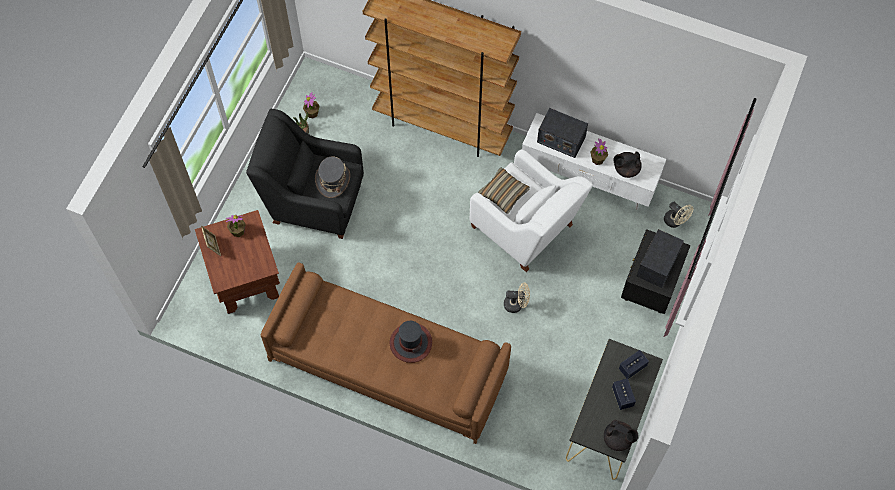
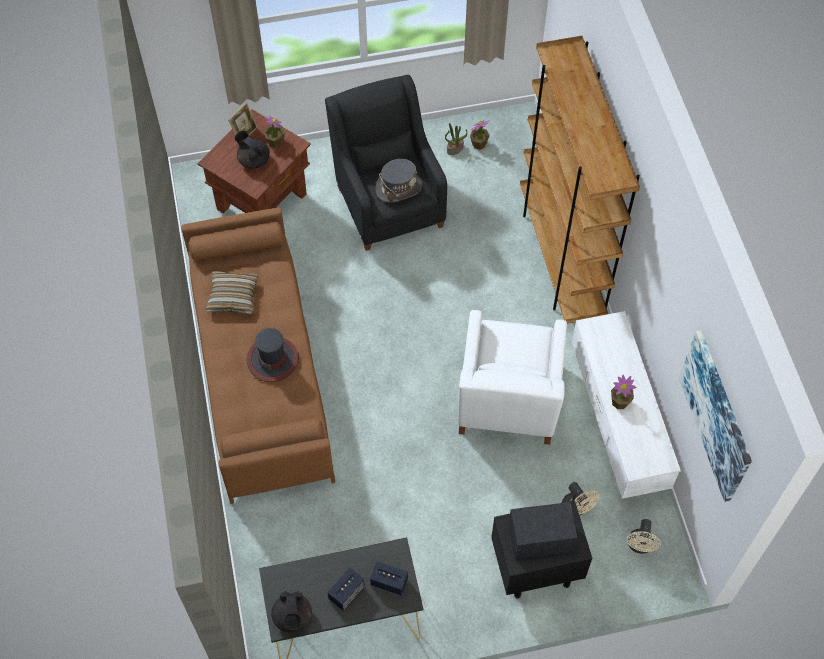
camera: 55 degrees right, 5 degrees down
(504, 193) = (508, 341): pillow -> pillow (233, 297)
(516, 304) = (414, 447): beige fan -> beige fan (577, 508)
(560, 139) = (612, 352): radio -> none
(626, 169) = (632, 436): black teapot -> black teapot (253, 160)
(690, 105) = (716, 416): none -> picture

